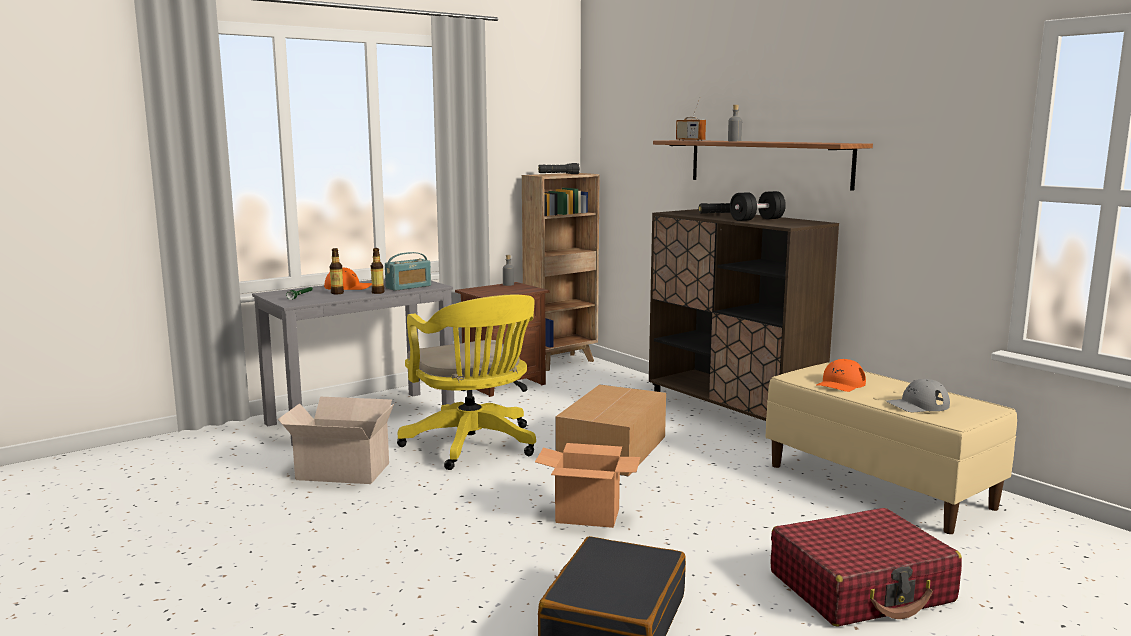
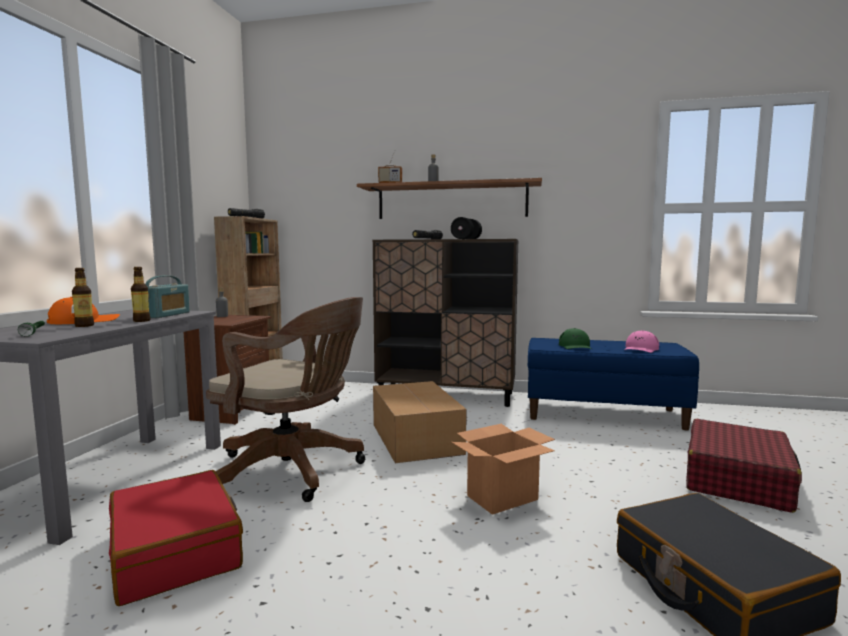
camera: 40 degrees left, 5 degrees down
(341, 471) = (176, 550): cardboard box -> red suitcase
(474, 446) = (294, 471): yellow office chair -> brown office chair
(840, 384) = (575, 346): orange cap -> green cap
(879, 486) = (603, 414): beige bench -> blue bench
(917, 405) = (640, 349): grey cap -> pink cap

